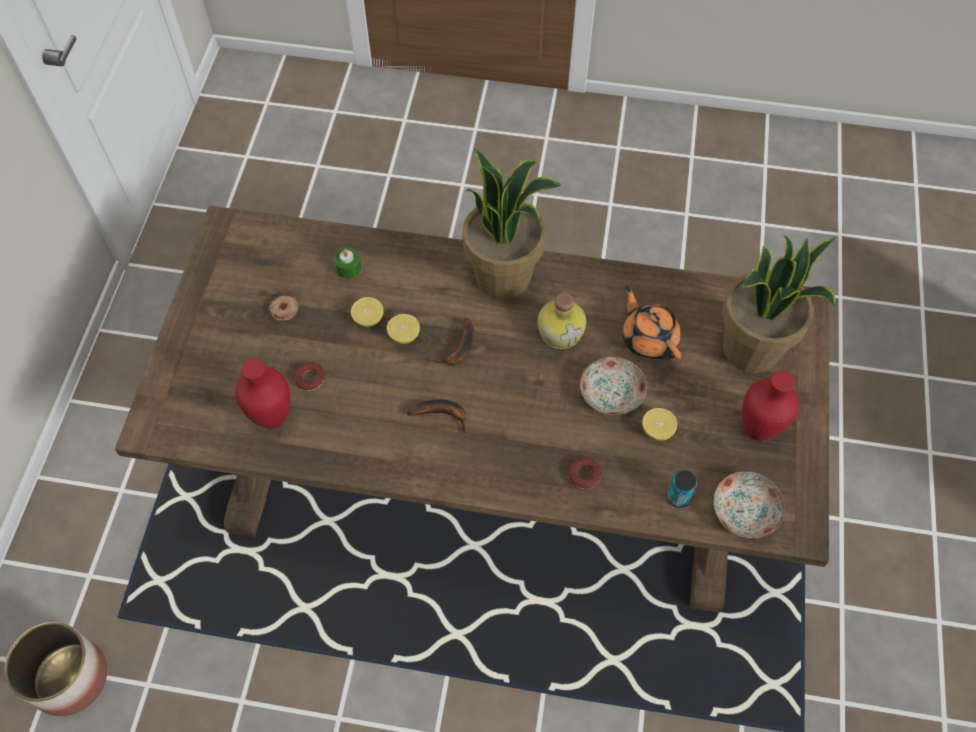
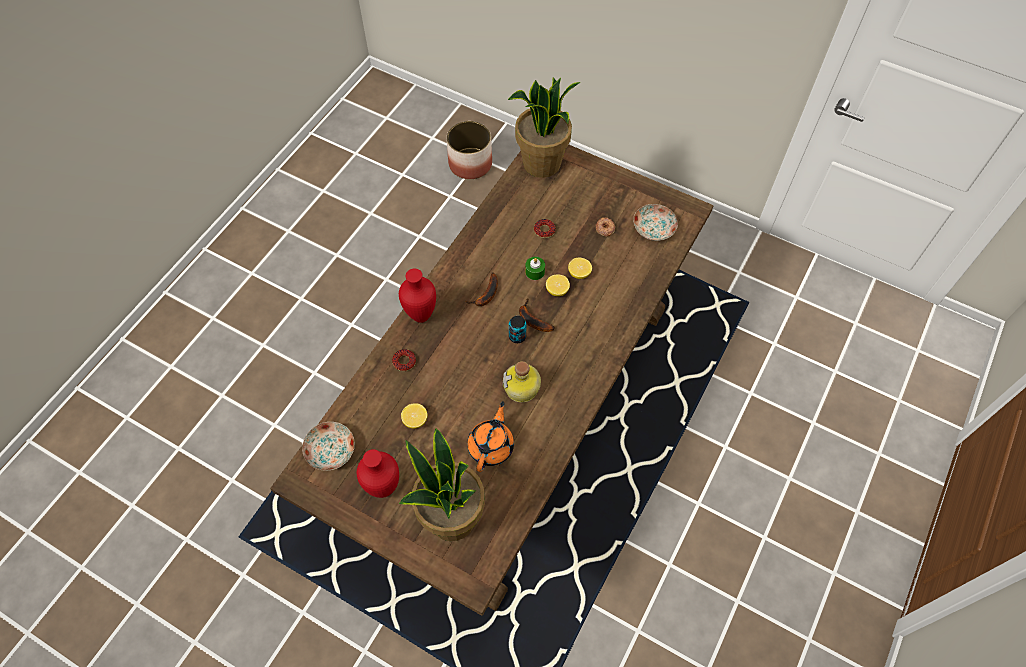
camera: 110 degrees right, 0 degrees up
(271, 418) = (523, 205): red vase -> red vase (421, 314)
(348, 268) = (628, 272): green candle -> green candle (535, 272)
(504, 276) = (585, 367): potted plant -> potted plant (542, 164)
(611, 392) = (458, 402): plate -> plate (654, 229)
(648, 338) = (491, 446): orange teapot -> orange teapot turned 60 degrees counterclockwise
(678, 497) = (361, 412): can -> can (517, 336)

